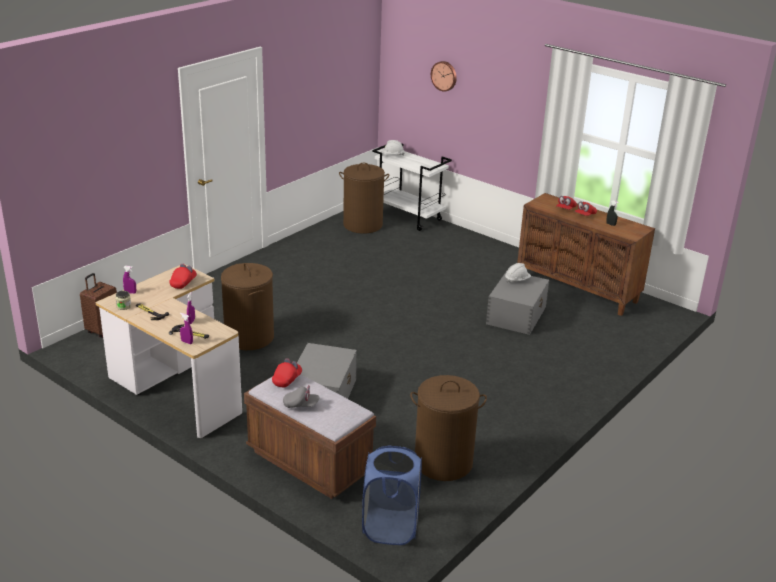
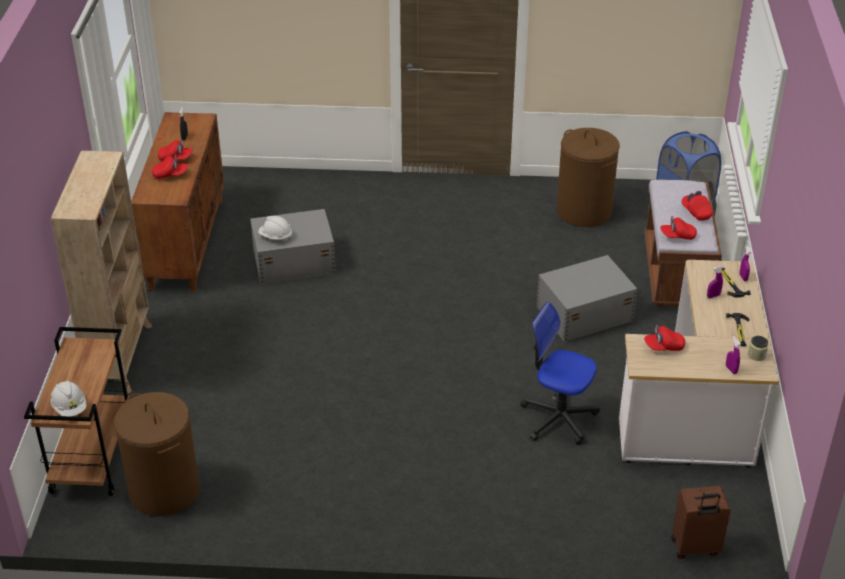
camera: 125 degrees left, 10 degrees up
(249, 337) = (558, 418): brown laundry basket -> office chair
(301, 405) = (696, 212): grey cap -> red cap
(409, 217) = (93, 457): white cart -> brown cart
(444, 75) = (22, 231): wall clock -> none
(481, 242) = (121, 357): none -> beige bookcase

